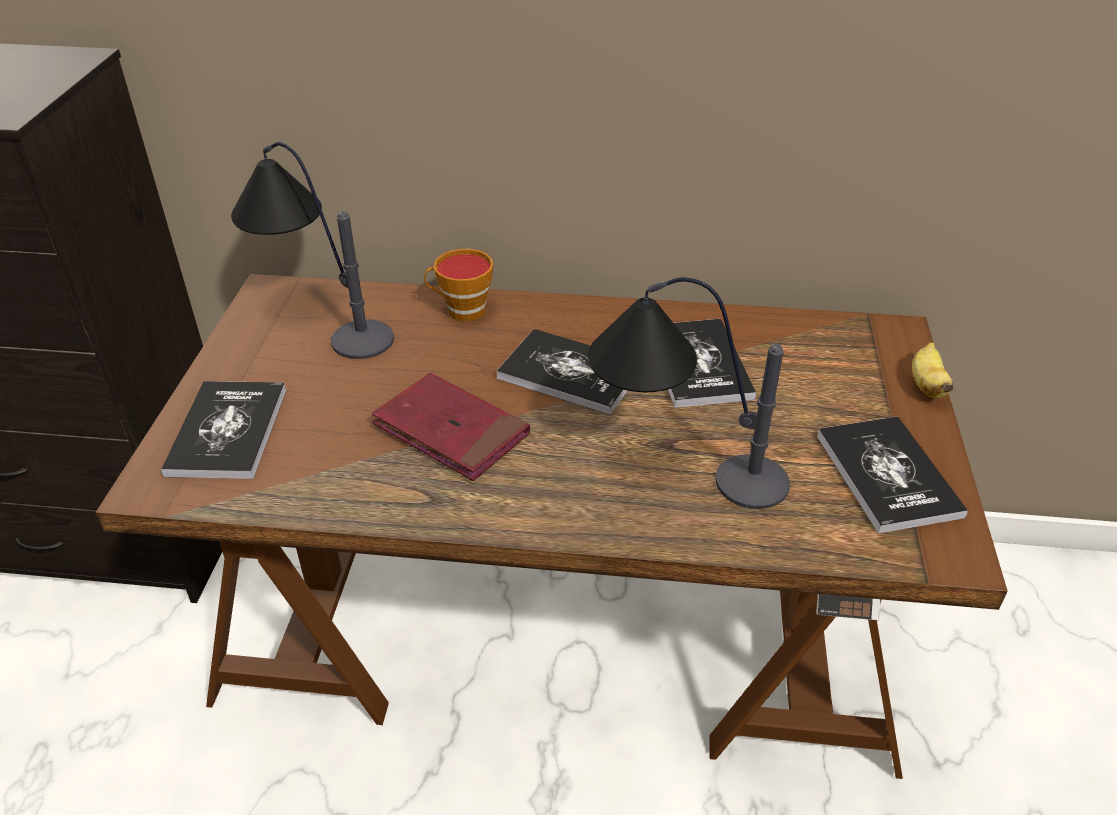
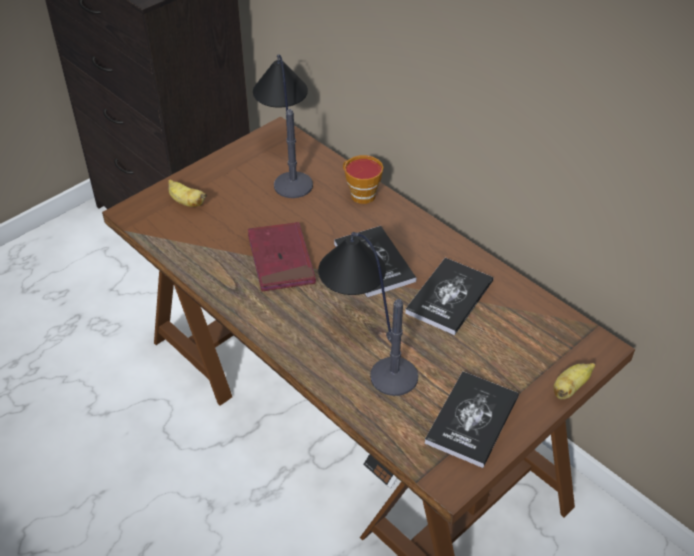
camera: 40 degrees right, 5 degrees up
(227, 431) = (186, 202): book -> banana

